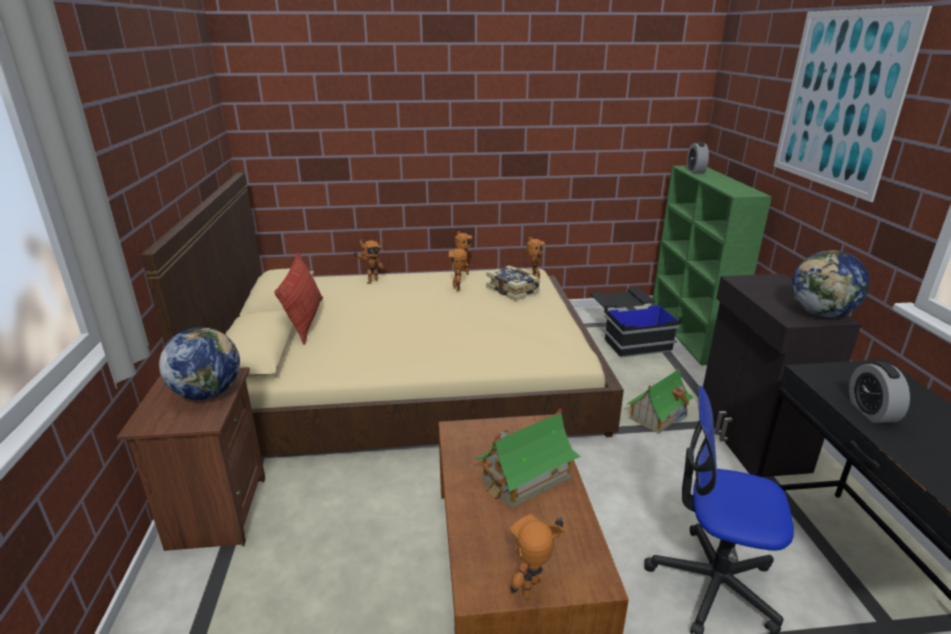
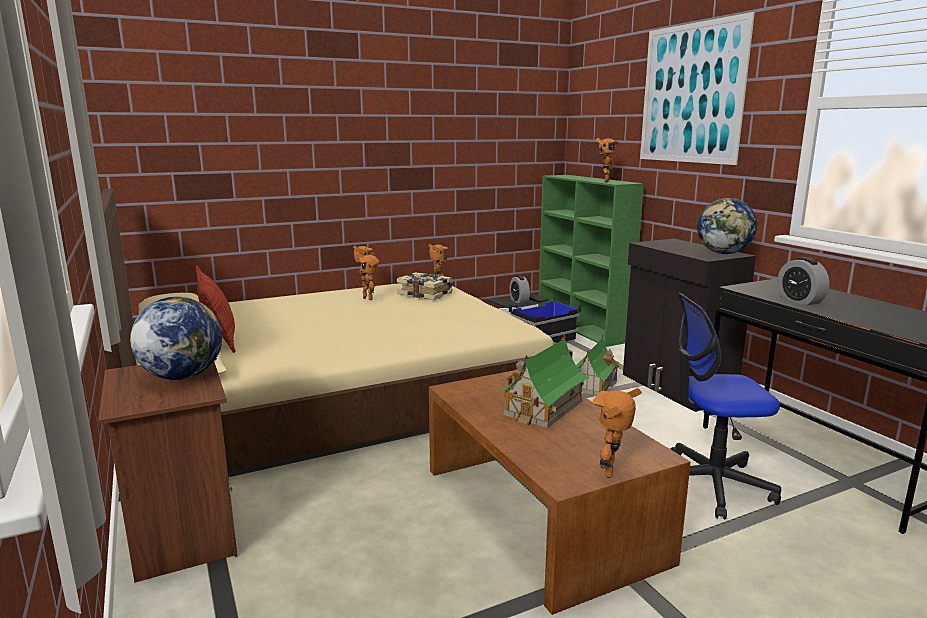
camera: 20 degrees left, 10 degrees down
(371, 281) = (269, 302): toy robot -> toy robot (604, 182)
(695, 171) = (566, 176): alarm clock -> alarm clock (519, 301)

